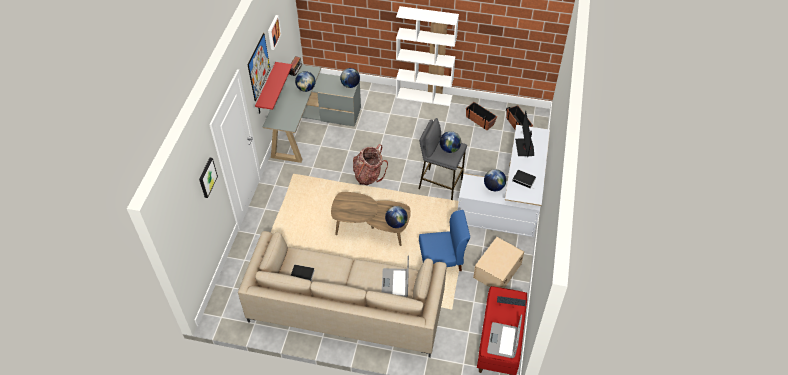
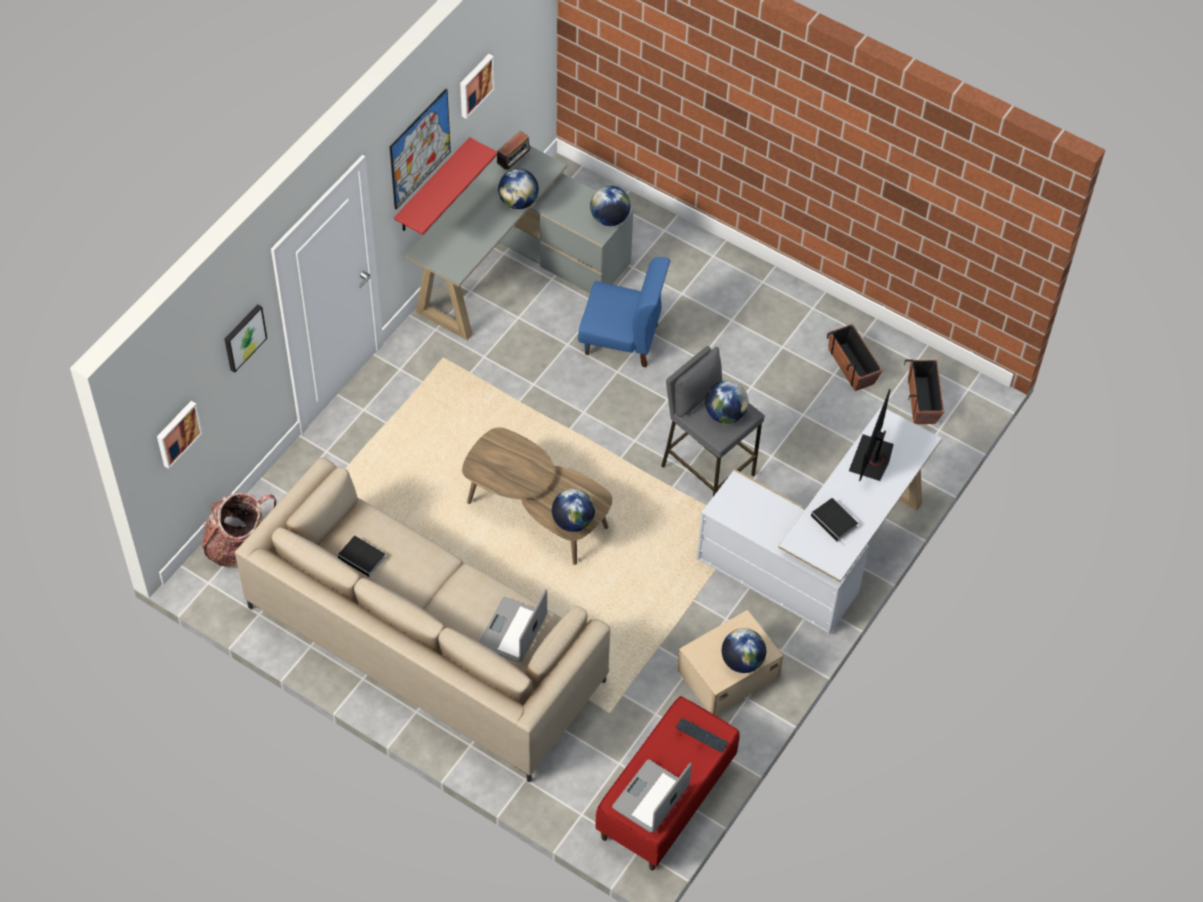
camera: 20 degrees right, 5 degrees up
(188, 238) = (177, 433): none -> picture
(368, 175) = (580, 408): backpack -> backpack (239, 546)
(424, 96) = (767, 279): white bookcase -> none
(442, 260) = (636, 617): blue chair -> blue chair (622, 339)
(493, 187) = (776, 515): globe -> globe (742, 661)

